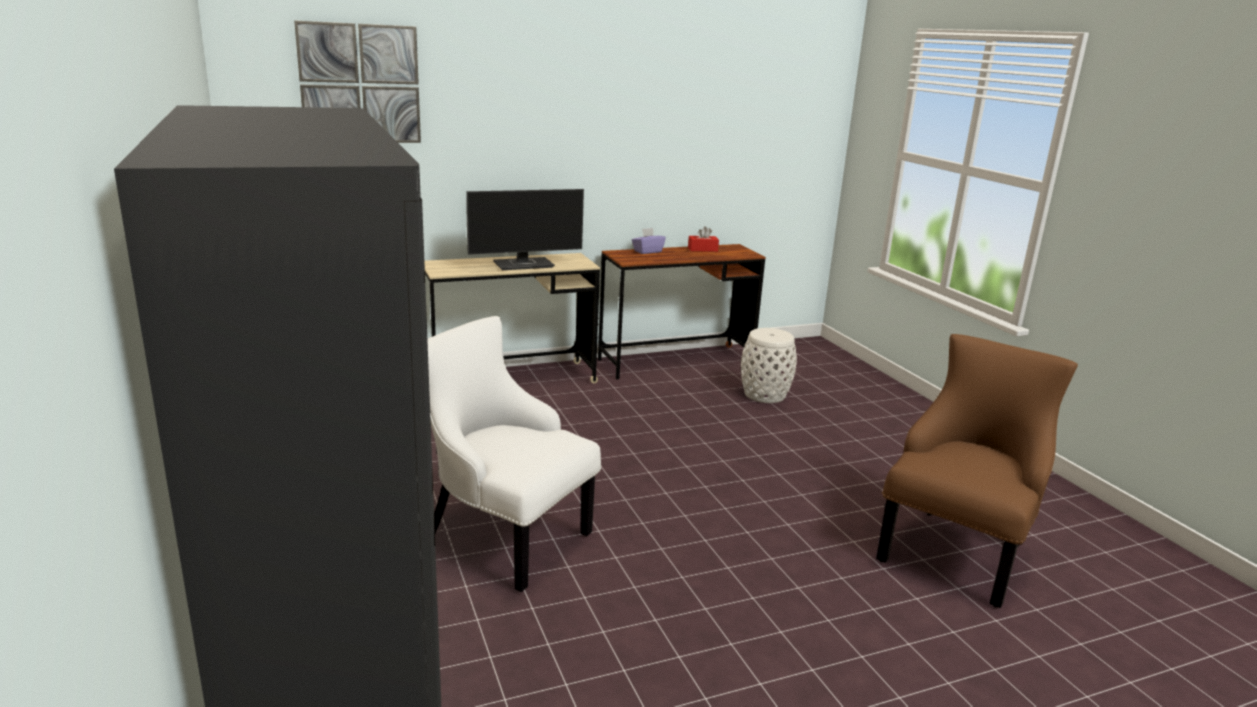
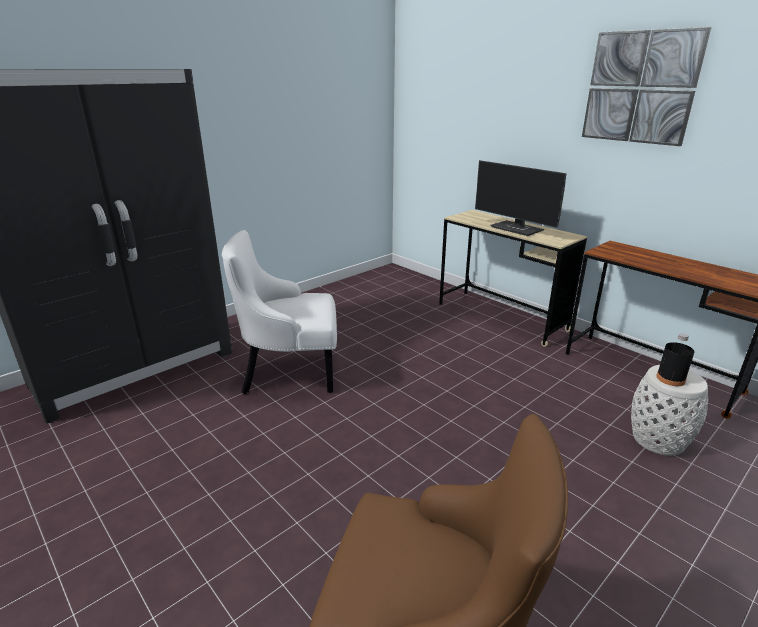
camera: 70 degrees right, 5 degrees up
(360, 84) = (459, 78): picture -> picture (640, 87)
(508, 541) = (291, 373): white chair -> white chair turned 105 degrees counterclockwise
(647, 251) = (647, 253): purple tissue box -> none
(702, 249) = (715, 270): red tissue box -> none
(772, 336) = (670, 378): none -> black bottle

